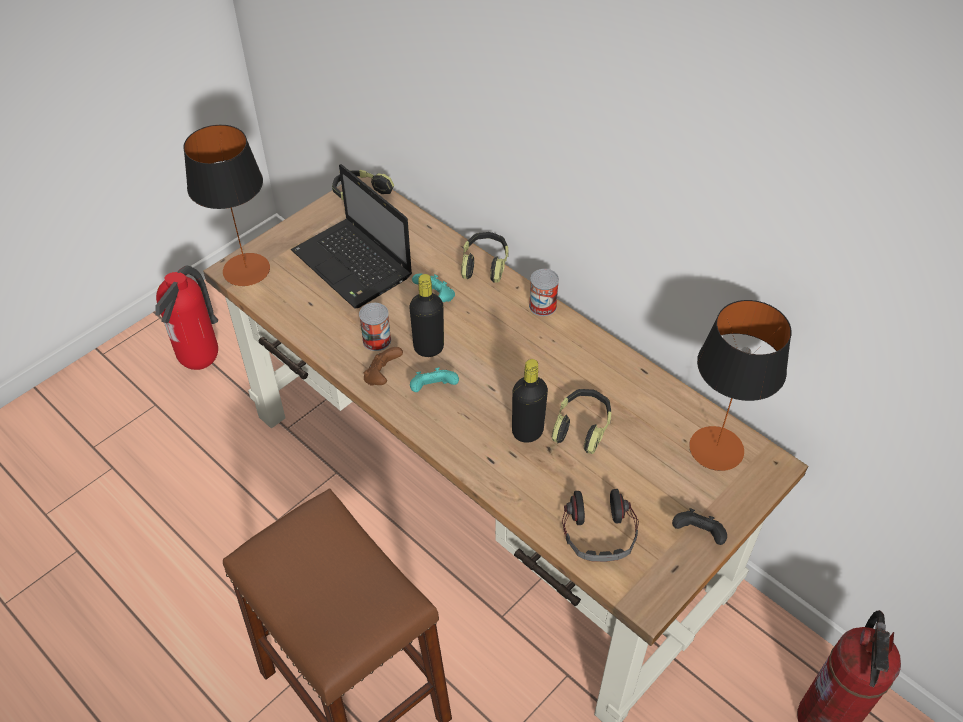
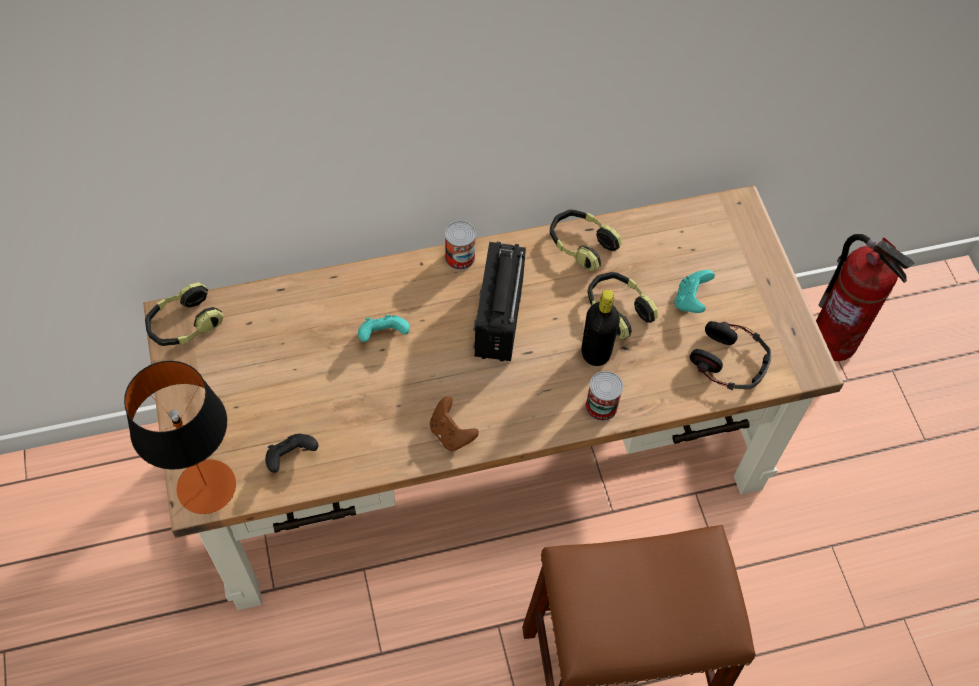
camera: 60 degrees left, 10 degrees up
(202, 362) = (113, 634): fire extinguisher -> none
(354, 265) = (282, 383): laptop -> none
(376, 340) = (401, 414): can -> can (601, 406)
(428, 348) = (443, 376): black bottle -> none
(433, 389) = (497, 399): turquoise game controller -> turquoise game controller (690, 300)
(484, 264) = (371, 272): headphones -> headphones (581, 245)
(506, 355) = (498, 319): none -> radio
(698, 534) = (772, 296): black game controller -> black game controller (291, 457)
(716, 448) = (701, 231): table lamp -> none

